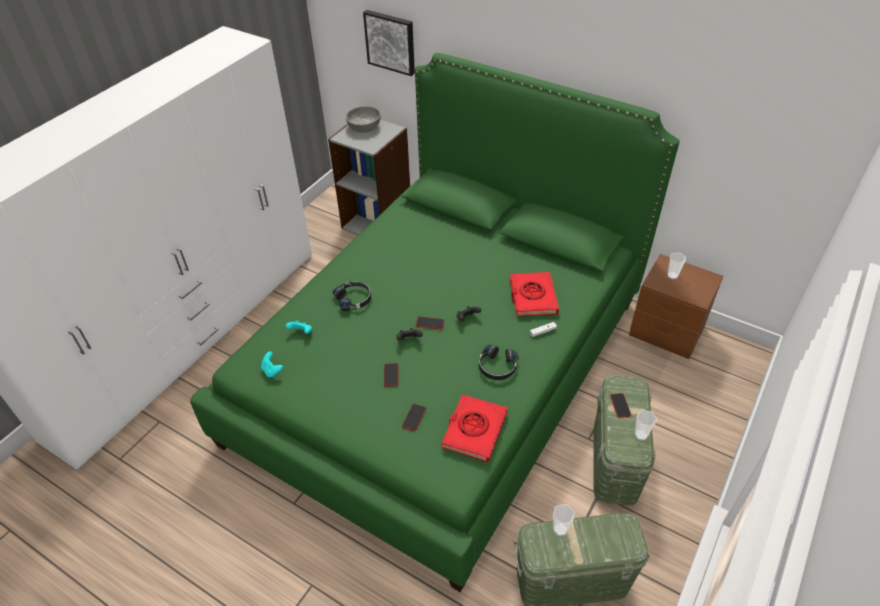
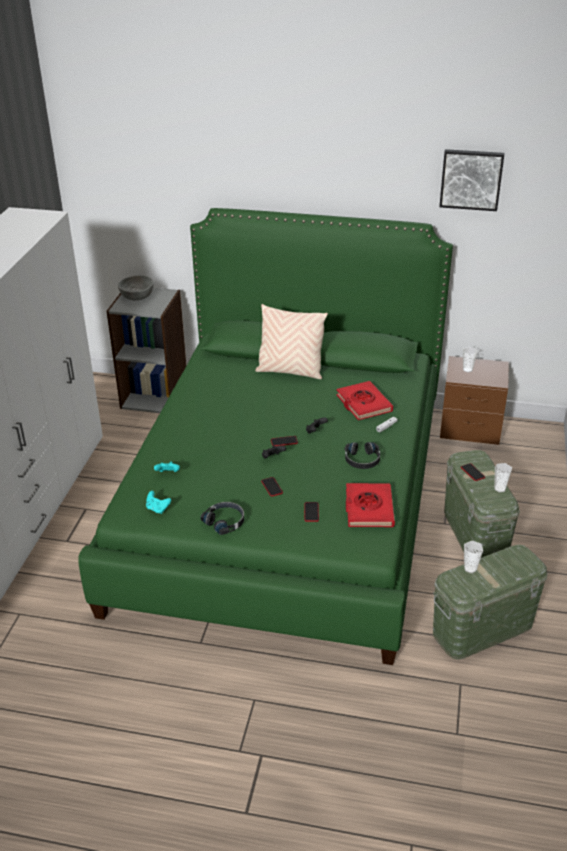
camera: 20 degrees left, 10 degrees down
(354, 299) = (202, 438): black headphones -> black headphones (225, 521)
(391, 42) = (157, 207): picture -> picture (471, 179)
(478, 240) = (290, 371): none -> beige pillow

